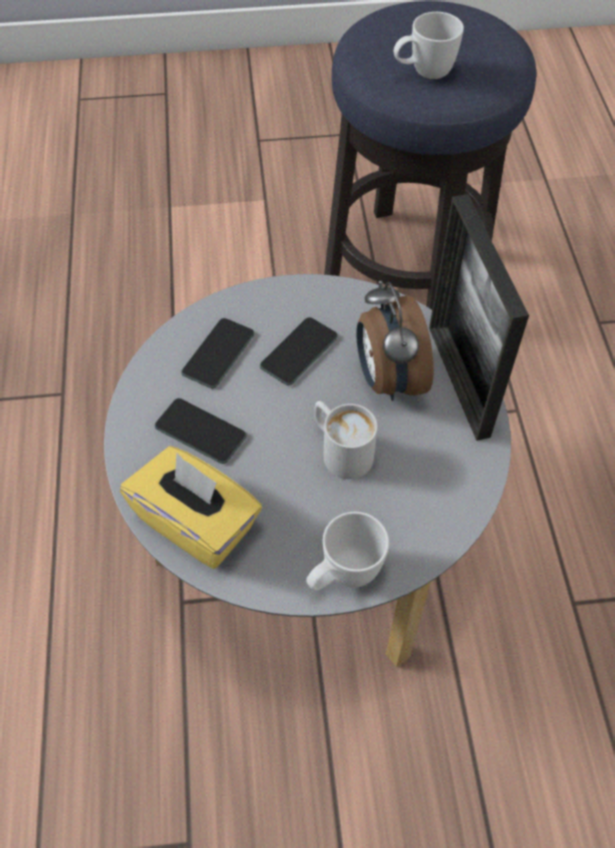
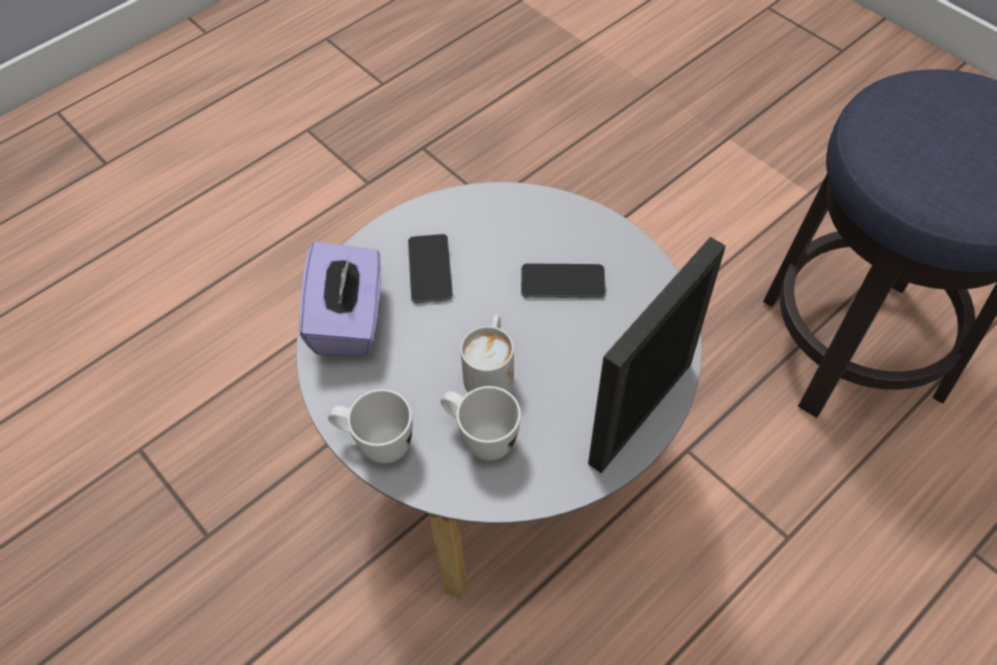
camera: 55 degrees right, 0 degrees up
(197, 523) = (349, 319): yellow tissue box -> purple tissue box
(218, 353) = (511, 232): phone -> none
(387, 379) = (592, 359): alarm clock -> none
(423, 74) = (917, 150): white mug -> white mug (480, 437)

